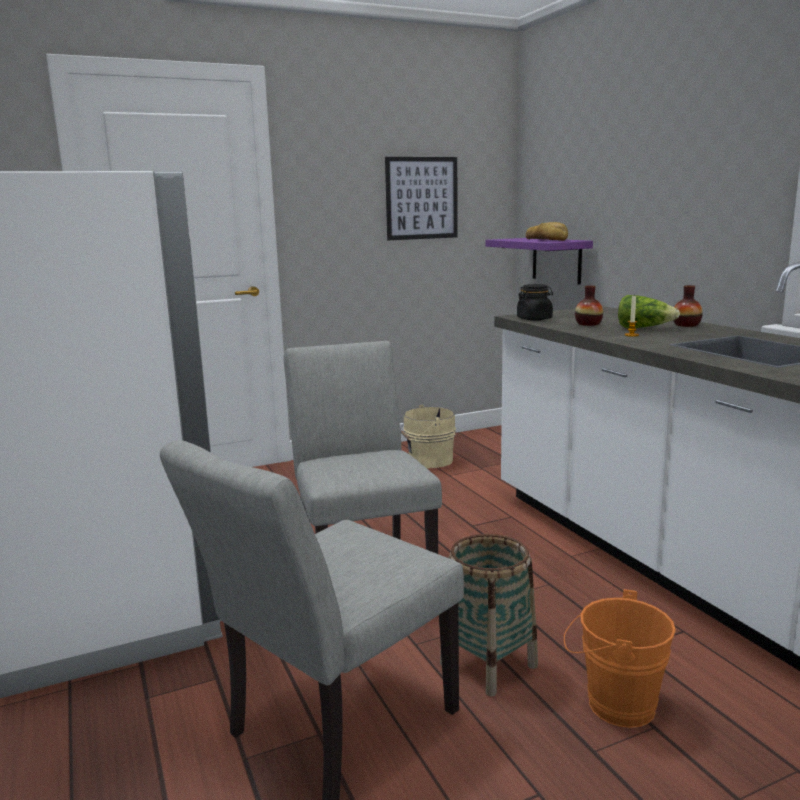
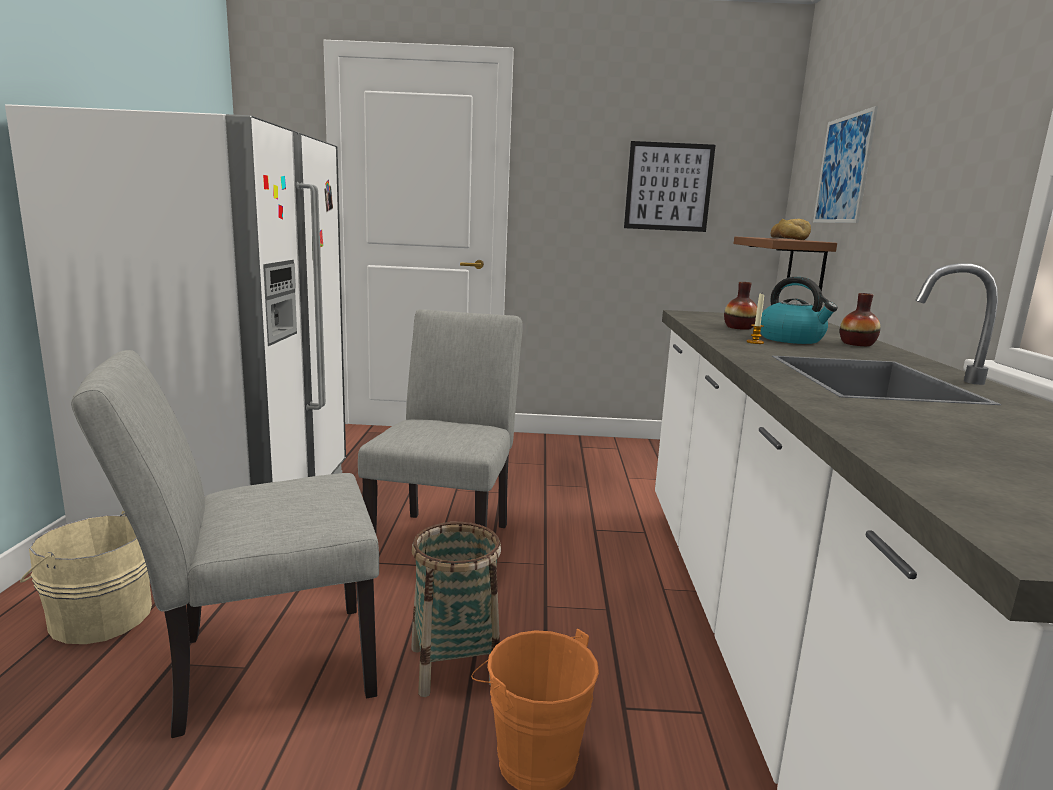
camera: 25 degrees right, 0 degrees up
(427, 460) = (621, 459): beige bucket -> beige bucket (98, 617)
(534, 319) = (695, 316): black jar -> none
(556, 260) = (806, 265): purple shelf -> brown shelf
(588, 179) = (843, 170): none -> picture
(644, 328) = (791, 339): lettuce -> kettle

